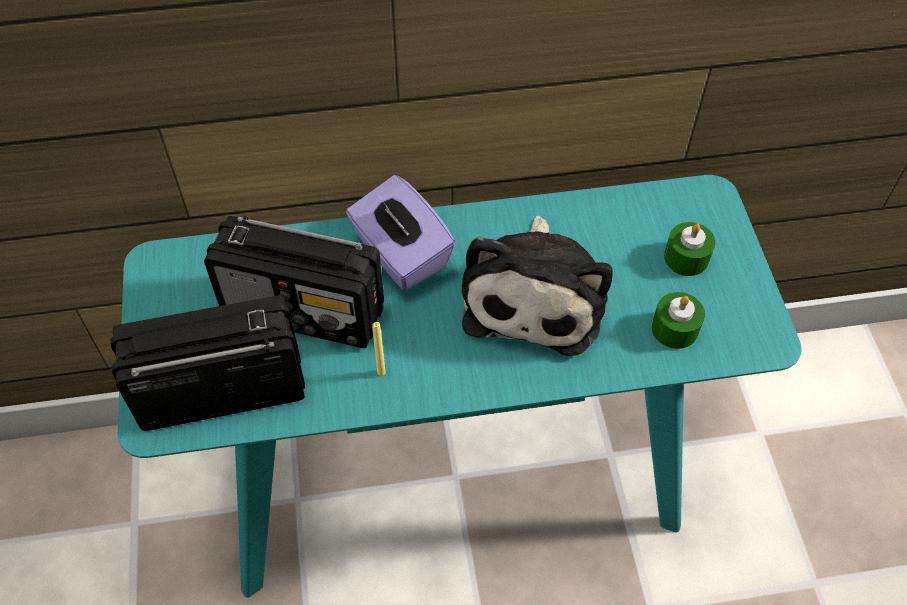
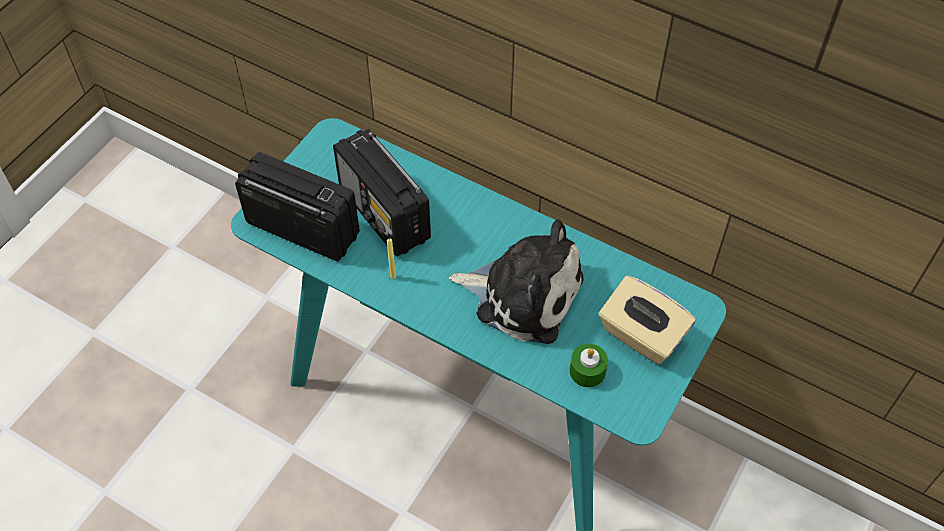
camera: 40 degrees right, 0 degrees up
(400, 255) = (468, 217): purple tissue box -> none
(535, 295) = (523, 294): plush toy -> plush toy turned 120 degrees counterclockwise
(686, 258) = (641, 335): green candle -> beige tissue box

